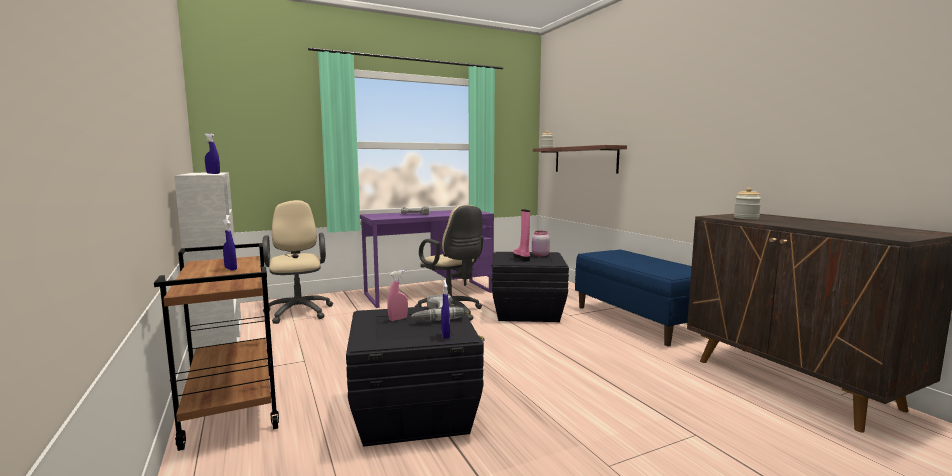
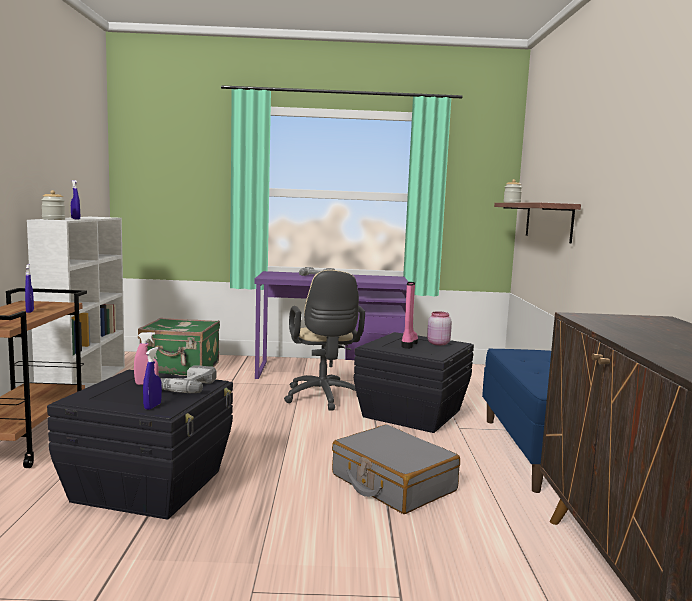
camera: 25 degrees right, 0 degrees up
(299, 311) = (181, 369): beige office chair -> green suitcase
(583, 362) = (392, 483): none -> grey suitcase
(746, 218) = (614, 322): jar -> jar (53, 219)

